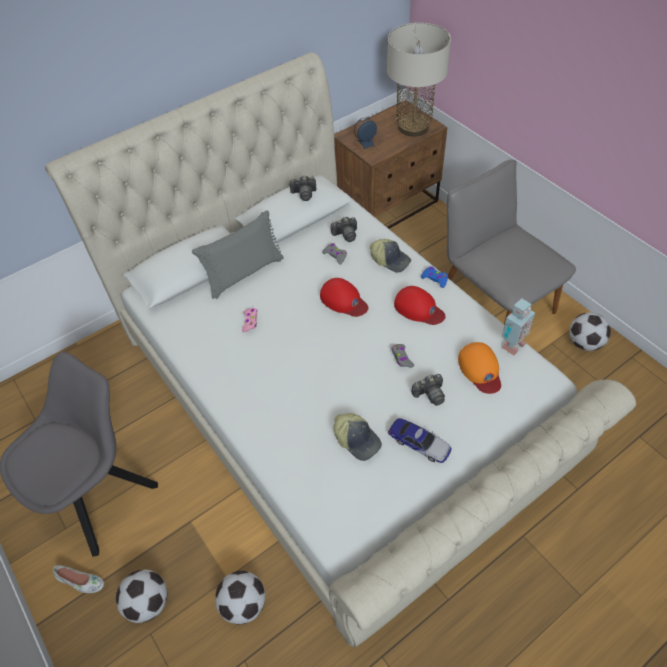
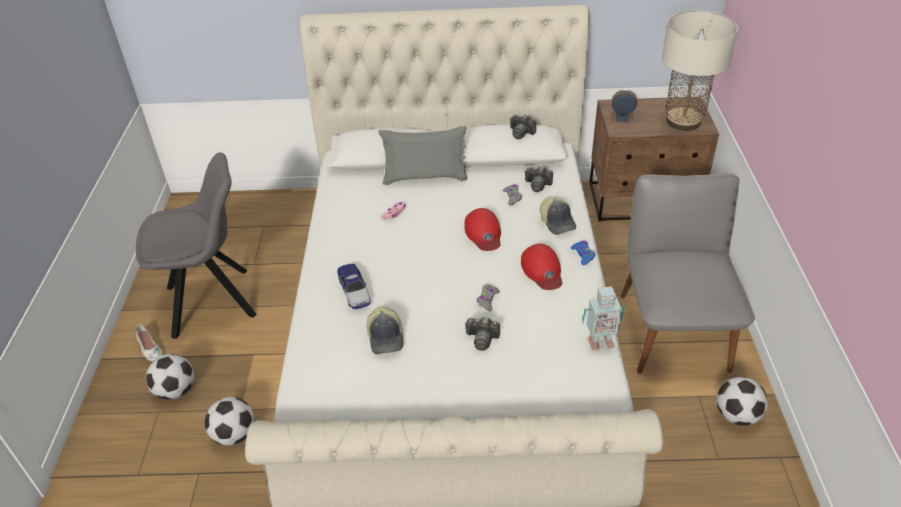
camera: 35 degrees right, 10 degrees down
(419, 443) = (434, 369): toy car -> toy car (354, 290)
(480, 369) = (547, 344): orange cap -> none

